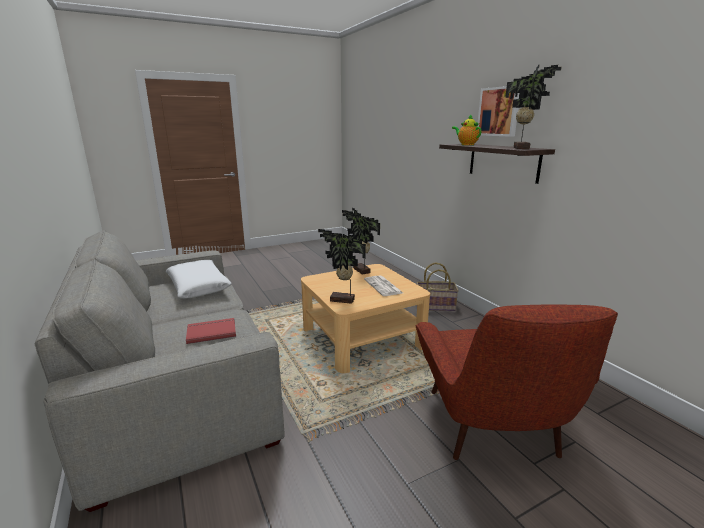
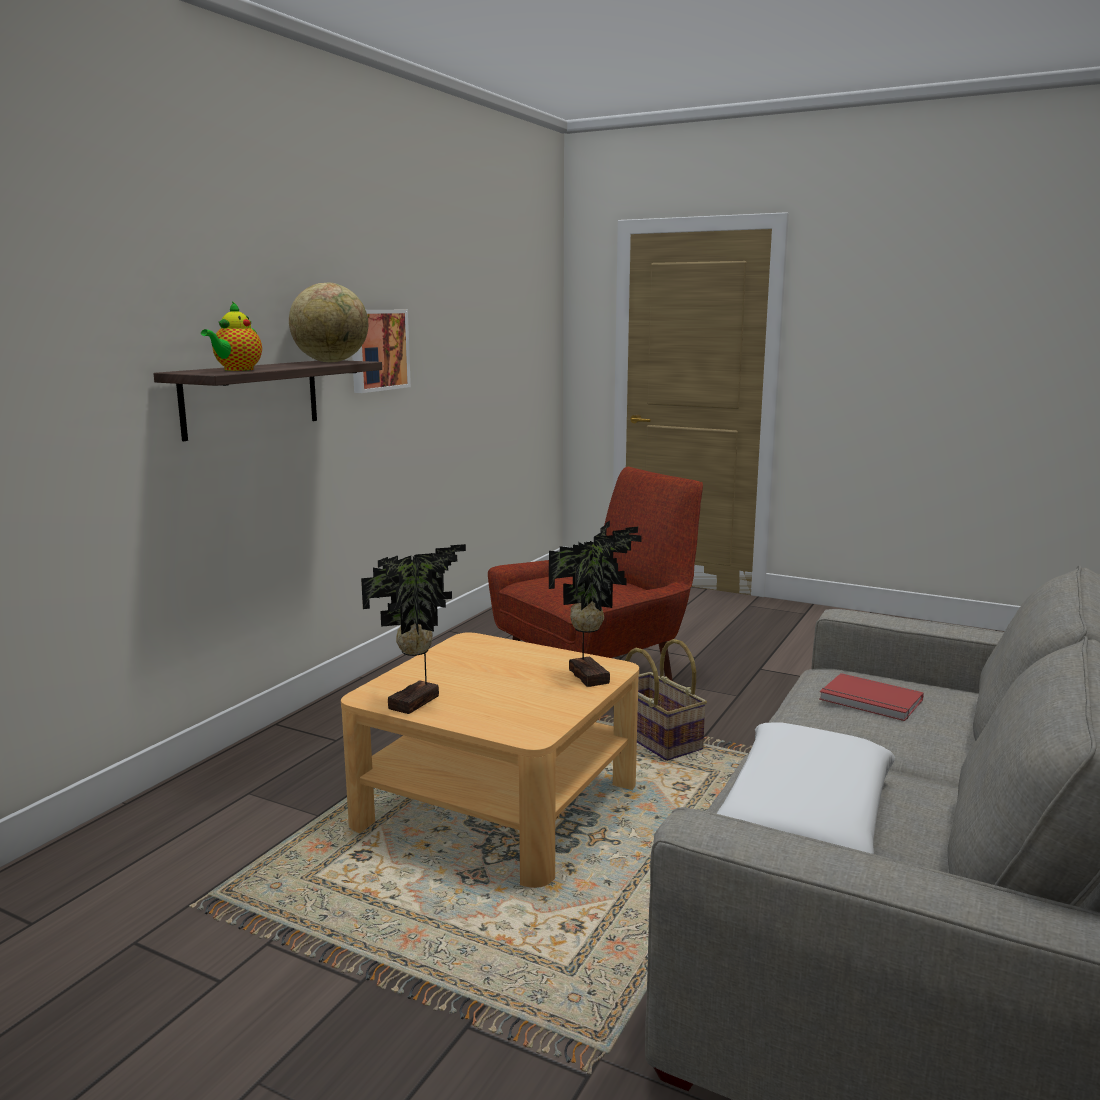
camera: 125 degrees left, 5 degrees down
(383, 286) = (480, 664): newspaper -> none
(435, 306) = (265, 770): basket -> basket (655, 739)
(499, 111) = (223, 297): picture -> picture (377, 350)
(522, 148) = (331, 362): potted plant -> globe

